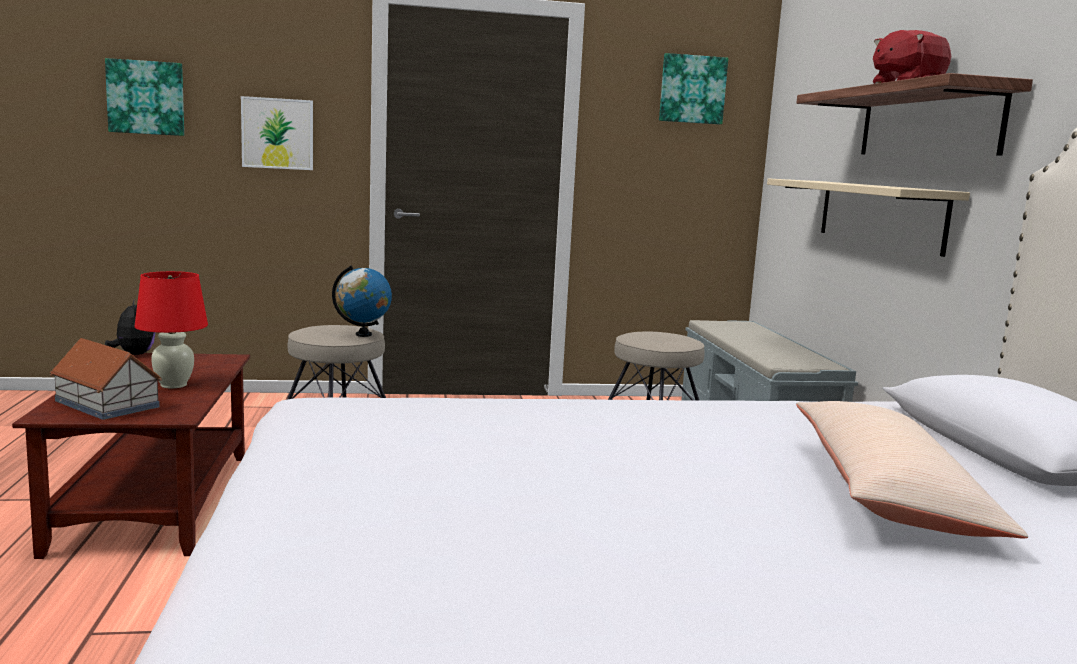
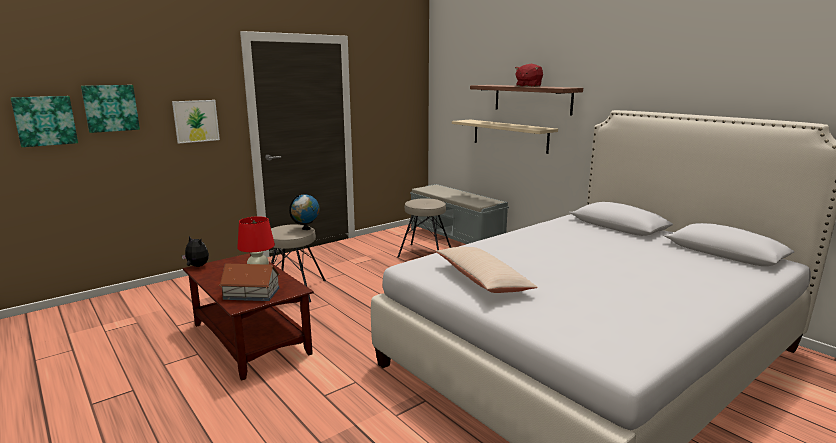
camera: 30 degrees left, 5 degrees up
(692, 89) = (397, 76): picture -> picture (45, 120)
(887, 492) = (617, 249): beige pillow -> beige pillow (482, 280)

